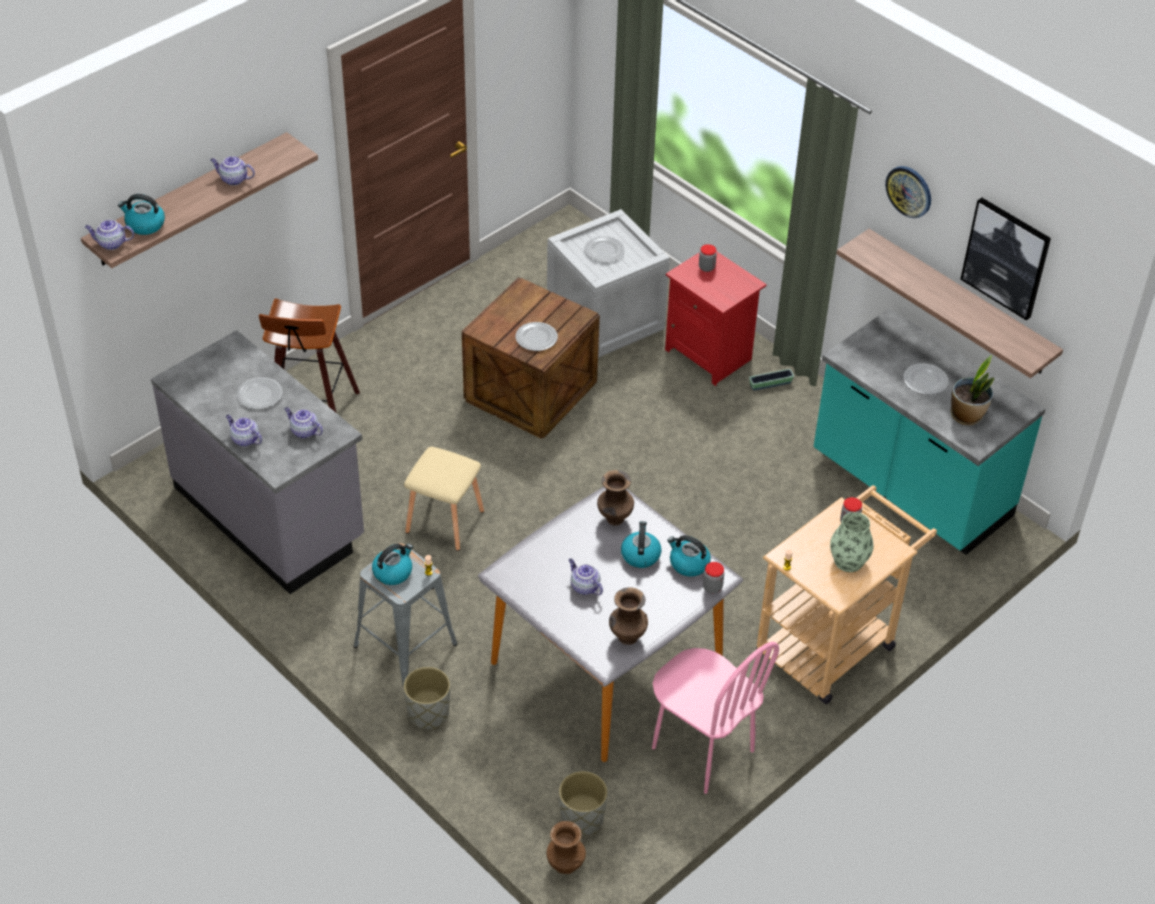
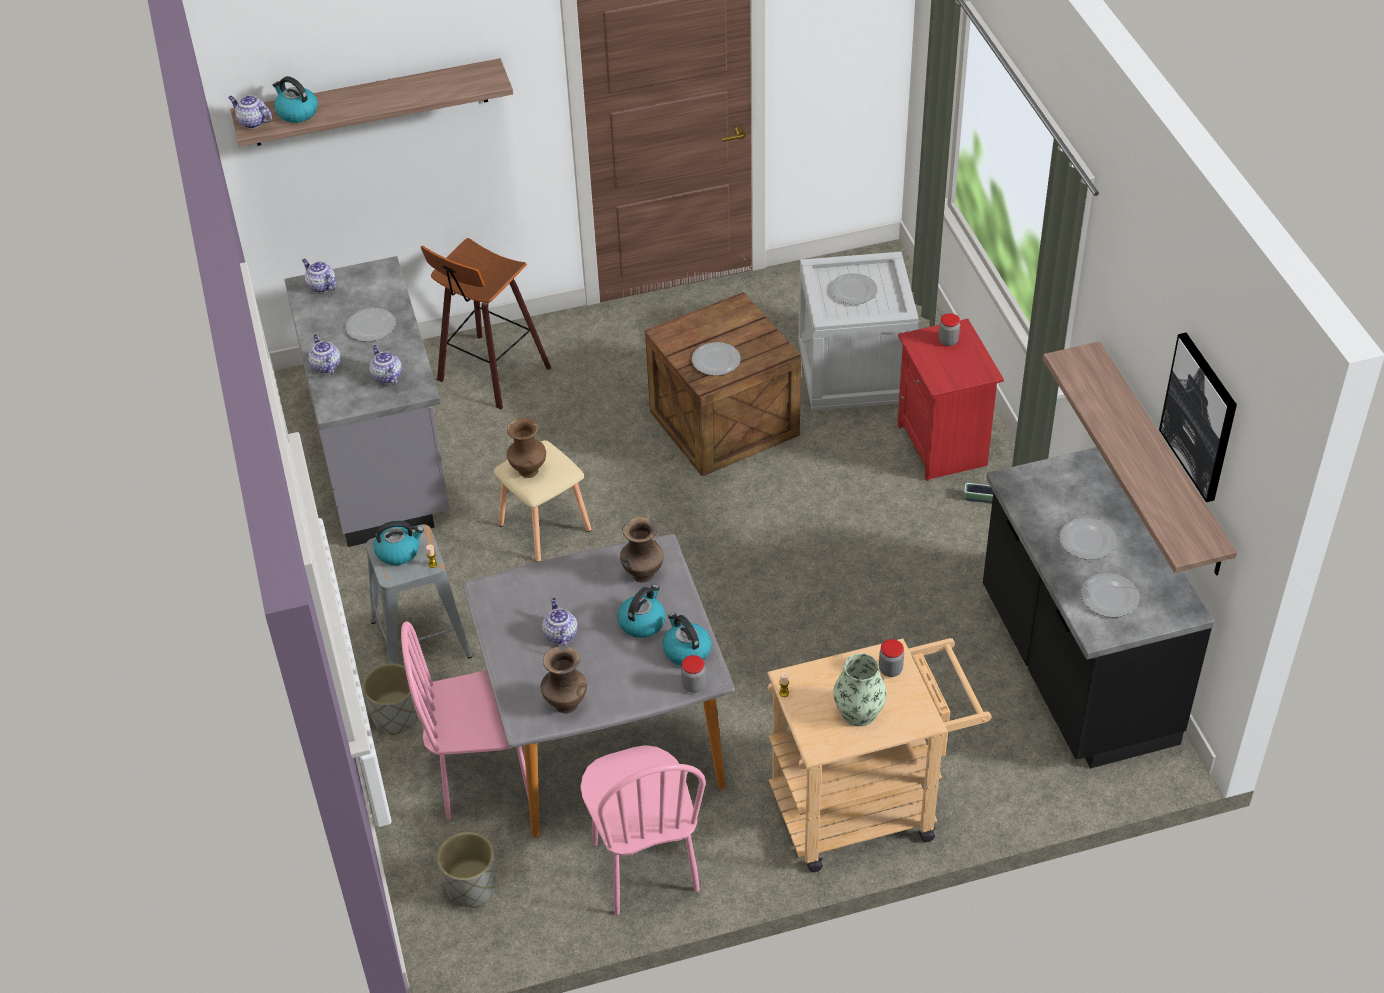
camera: 30 degrees right, 0 degrees up
(233, 179) = (412, 91): teapot -> teapot (321, 286)
(535, 732) = (486, 778): none -> pink chair
(566, 866) = (421, 930): brown vase -> brown vase (528, 471)
(909, 191) = (1132, 305): wall clock -> none
(910, 488) = (1074, 669): turquoise counter -> black counter
(967, 415) = (1109, 596): potted plant -> plate

